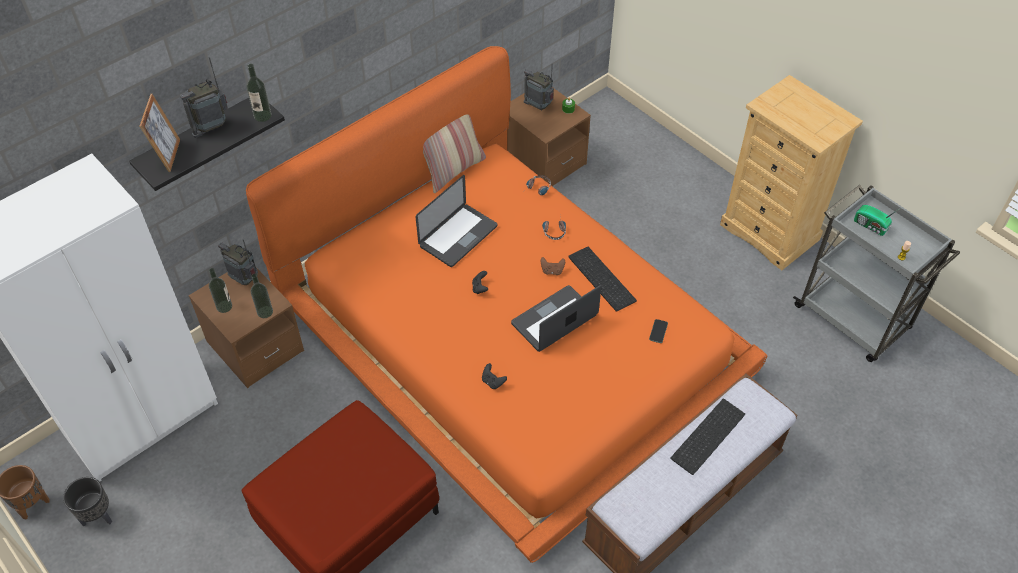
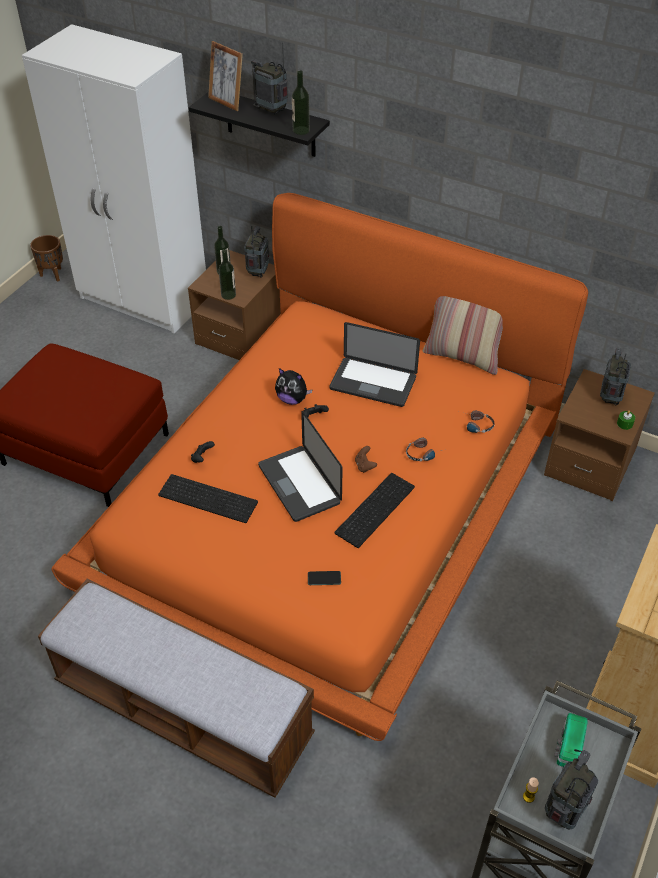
camera: 70 degrees right, 5 degrees down
(97, 516) = (51, 309): black planter -> none
(168, 155) = (227, 102): picture frame -> picture frame turned 60 degrees clockwise
(450, 297) = (292, 399): none -> plush toy
(554, 320) = (299, 484): laptop -> laptop turned 150 degrees counterclockwise
(707, 434) = (204, 661): keyboard -> keyboard (209, 497)
(914, 244) = (564, 812): none -> radio

